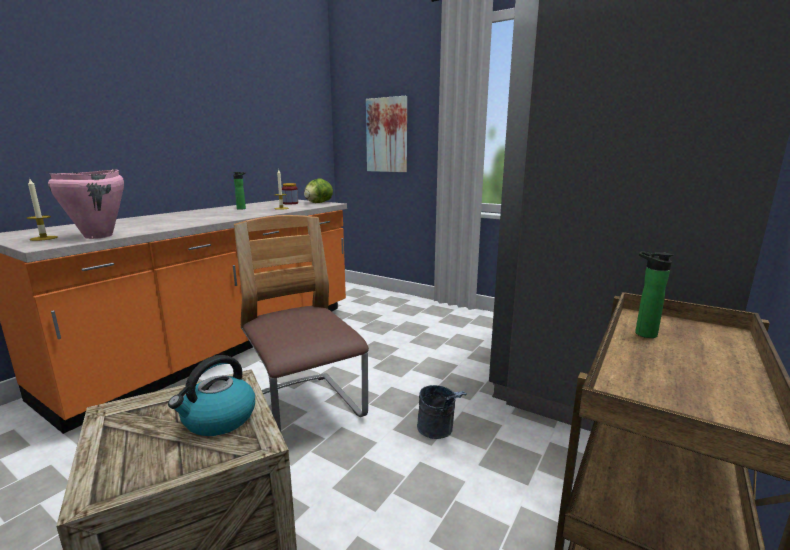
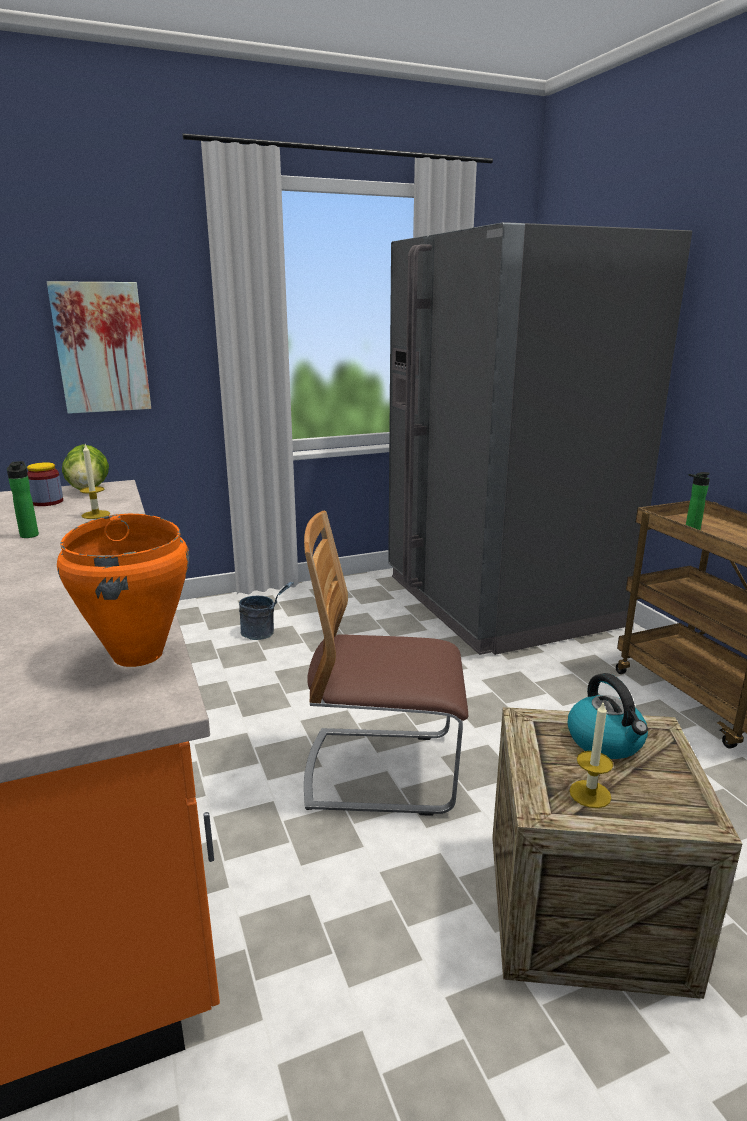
camera: 55 degrees left, 5 degrees up
(44, 238) = (63, 705): candle -> candle (590, 794)
(99, 236) = (139, 654): pink cooking pot -> orange cooking pot
(438, 431) = (502, 704): grey bucket -> grey bucket (264, 633)

